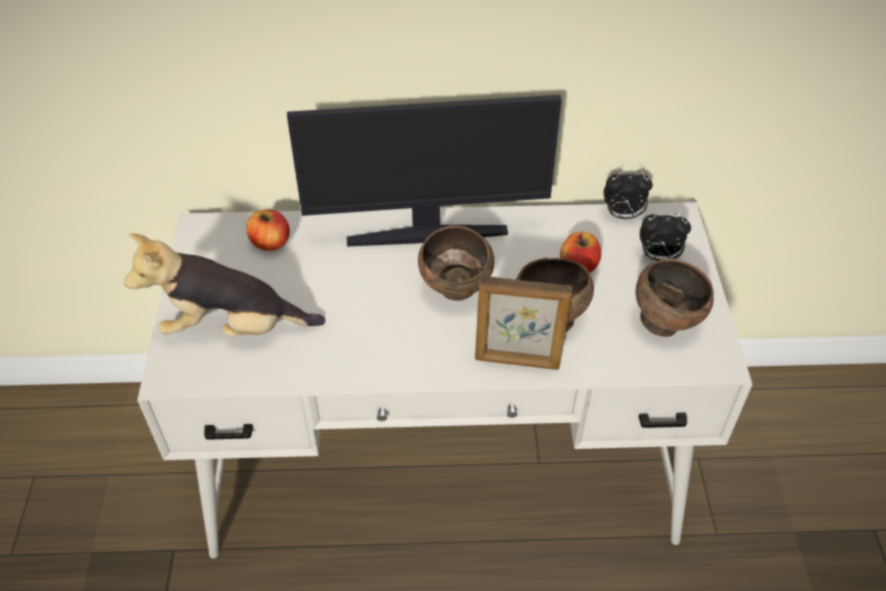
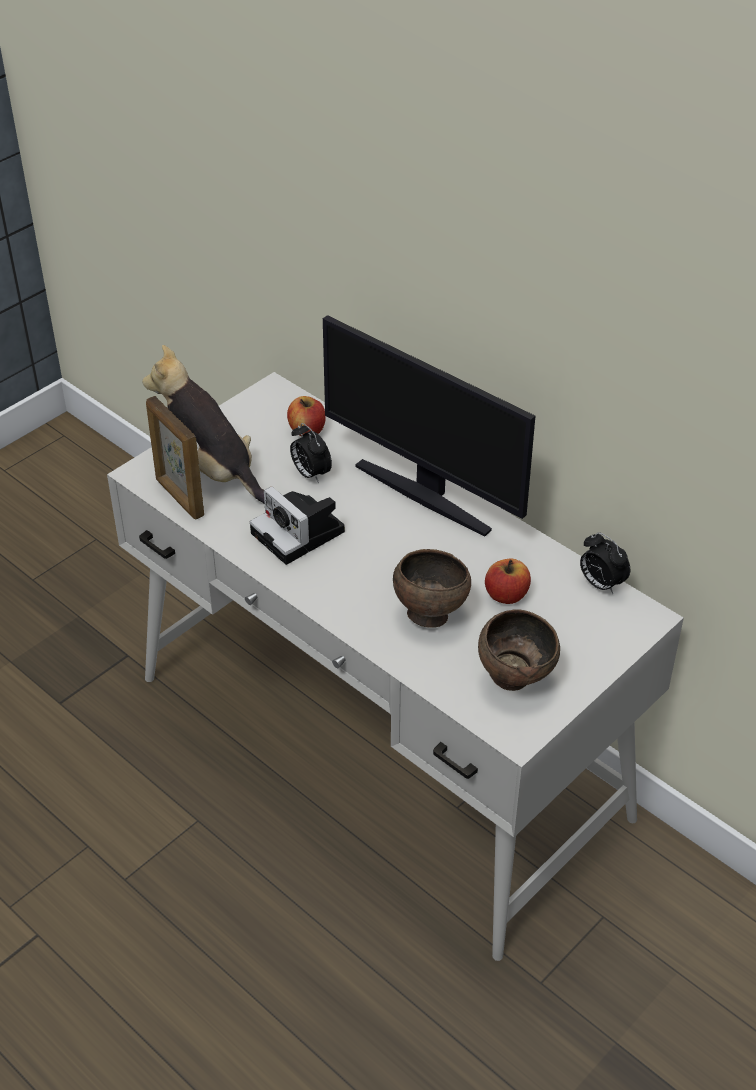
camera: 45 degrees right, 5 degrees down
(375, 329) = (301, 534): none -> camera
(457, 291) = (390, 549): brown bowl -> none
(517, 361) = (367, 623): picture frame -> picture frame (179, 497)
(658, 256) = (583, 632): alarm clock -> alarm clock (310, 474)

